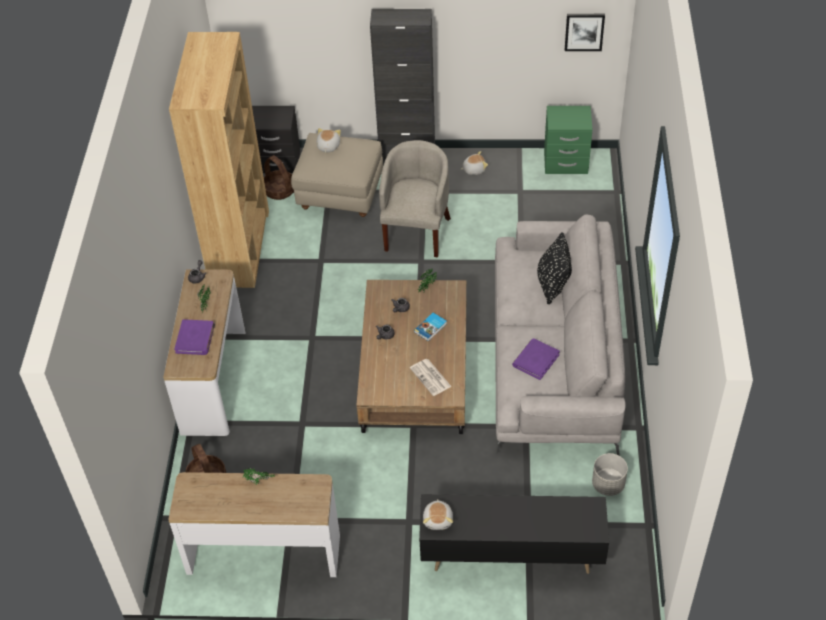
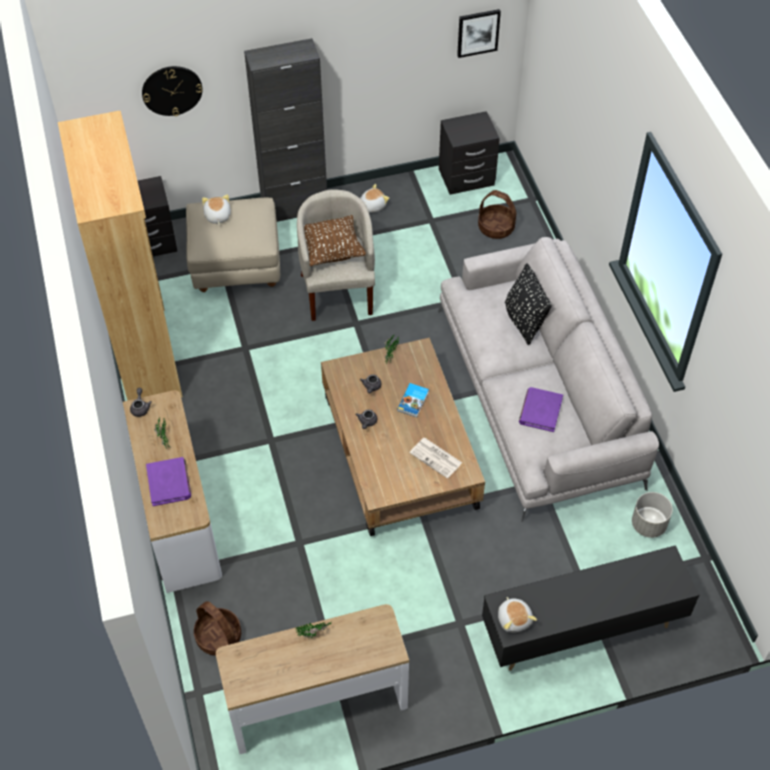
camera: 20 degrees left, 5 degrees up
(280, 190) = (165, 276): basket -> basket (496, 227)
(308, 32) = (172, 90): none -> wall clock
(410, 193) = (332, 251): none -> brown pillow
(565, 162) = (466, 177): green nightstand -> black nightstand

